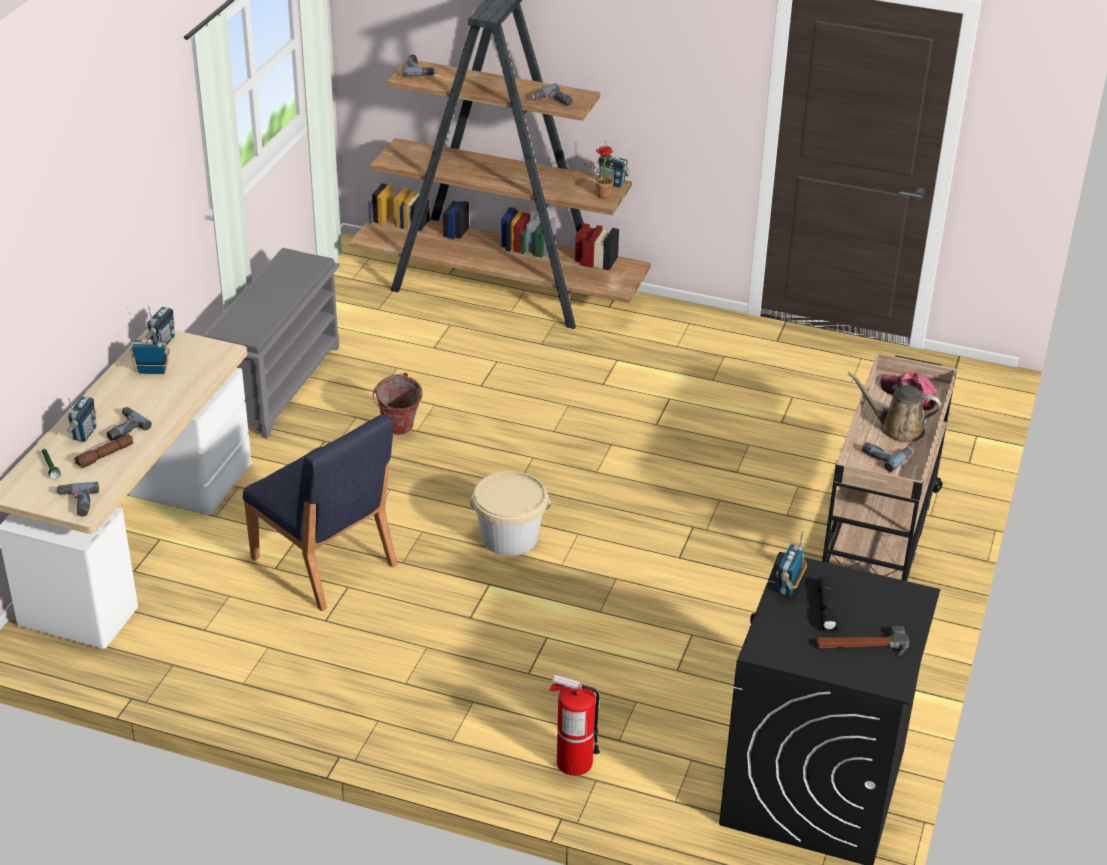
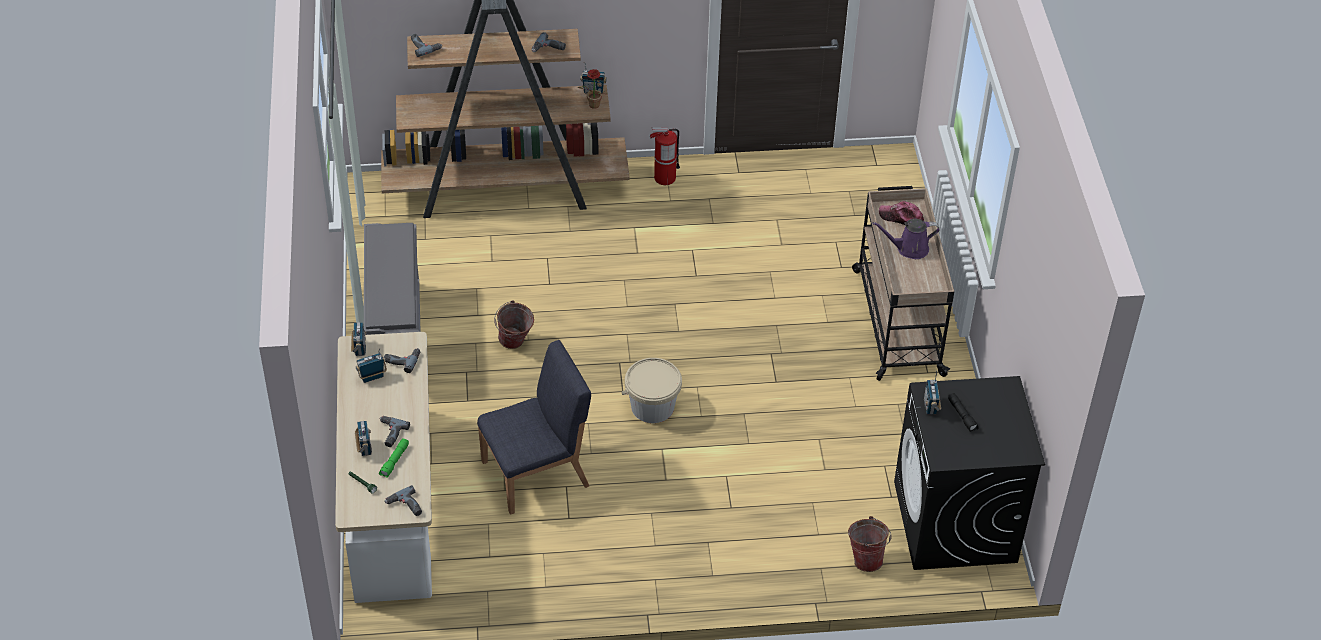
camera: 25 degrees left, 10 degrees up
(105, 456) = (395, 461): brown flashlight -> green flashlight
(324, 563) = (537, 473): blue chair -> blue chair turned 45 degrees counterclockwise
(574, 762) = (799, 561): fire extinguisher -> fire extinguisher (664, 178)
(664, 789) = (866, 558): none -> bucket
(861, 645) = (997, 434): hammer -> none
(885, 456) = (914, 274): power drill -> power drill (402, 360)
(897, 428) = (909, 249): brown watering can -> purple watering can

